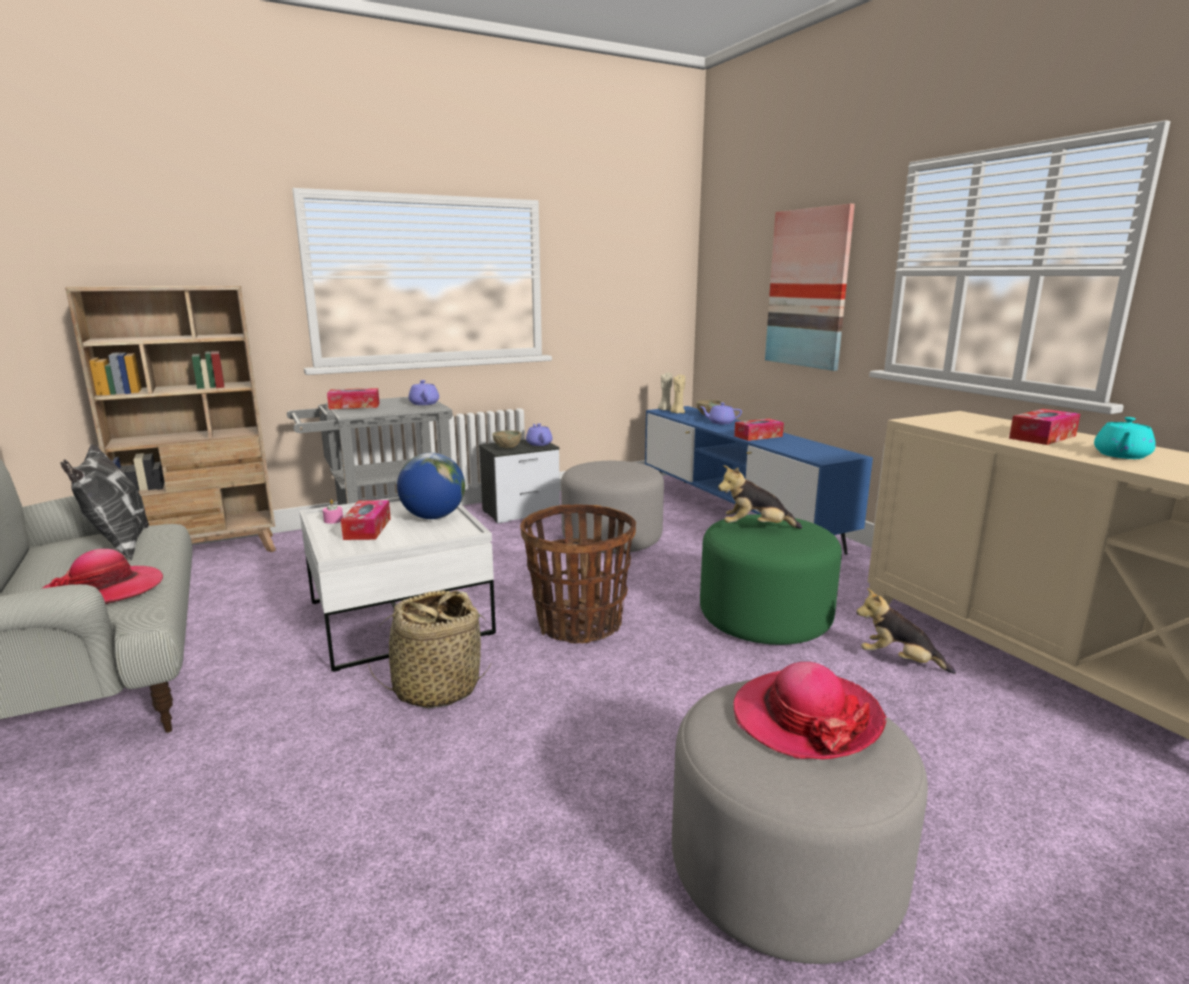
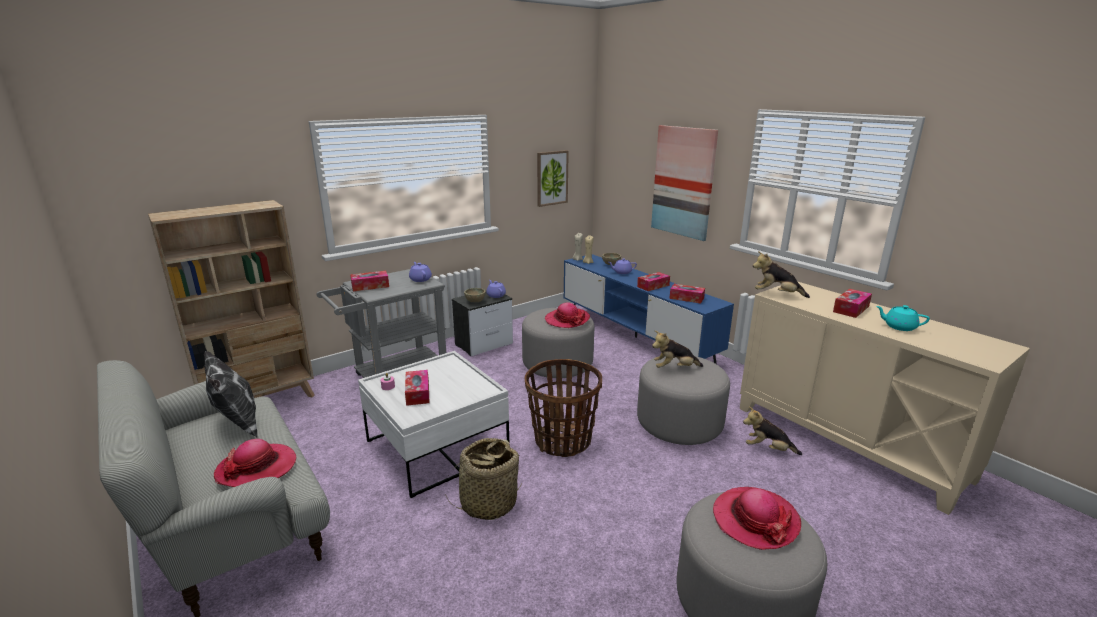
camera: 10 degrees left, 5 degrees up
(433, 517) = (458, 377): globe -> none
(623, 472) = (567, 320): none -> hat
(632, 296) = (552, 178): none -> picture
(765, 617) = (679, 423): green ottoman -> grey ottoman
(802, 449) = (686, 298): none -> tissue box
(922, 421) = (776, 294): none -> plush toy
(1121, 455) = (899, 327): turquoise teapot -> turquoise teapot turned 90 degrees clockwise

